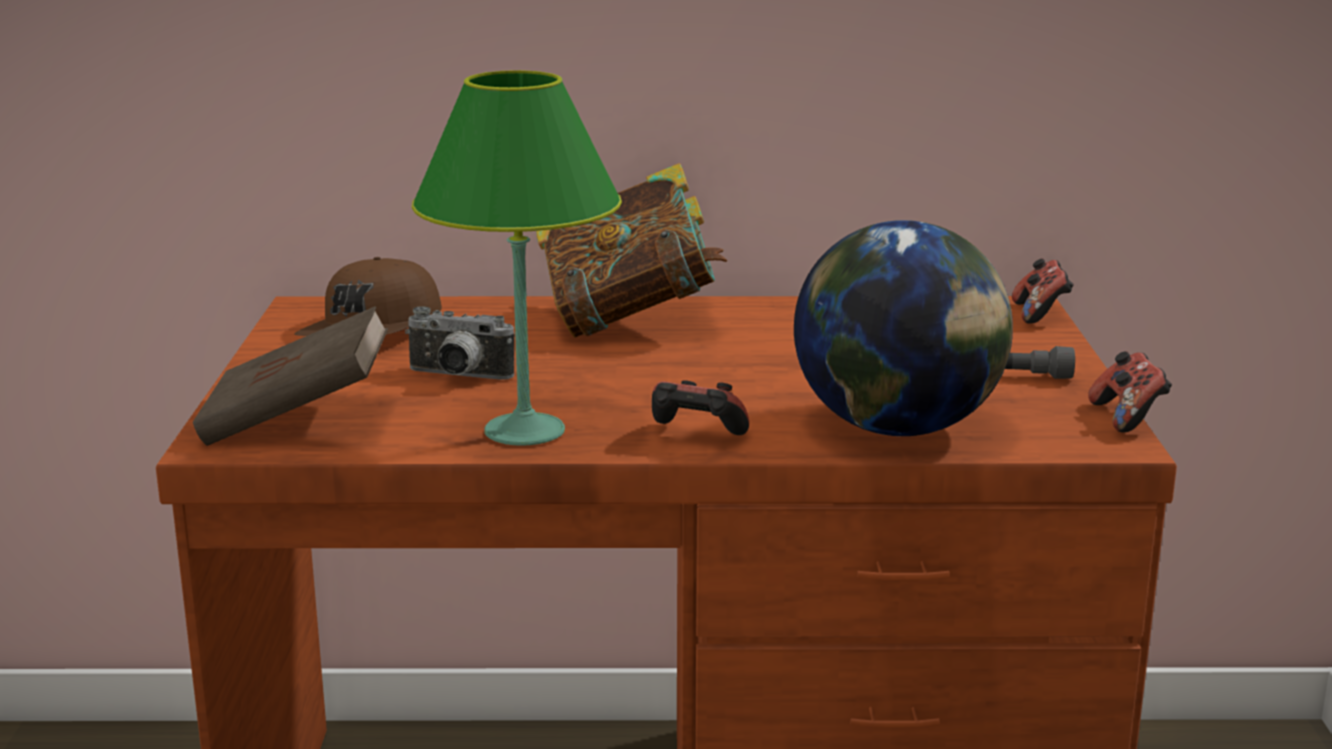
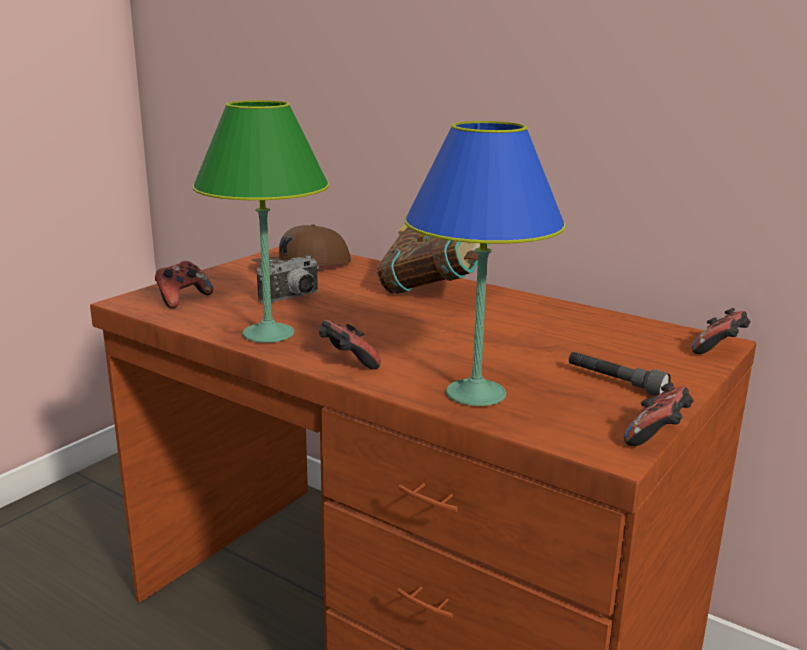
camera: 35 degrees right, 0 degrees up
(297, 420) = (182, 299): brown book -> game controller
(457, 377) = (293, 298): camera -> camera turned 90 degrees counterclockwise
(898, 428) = (476, 394): globe -> blue table lamp

